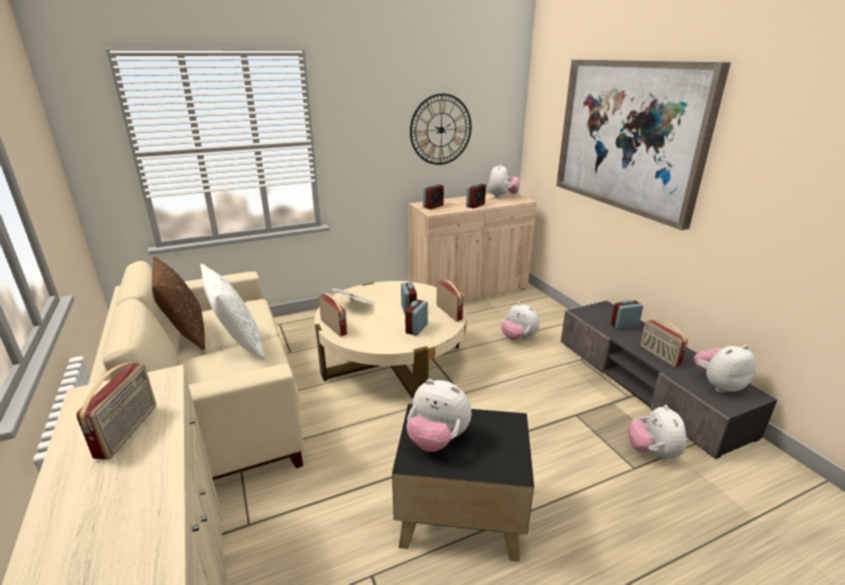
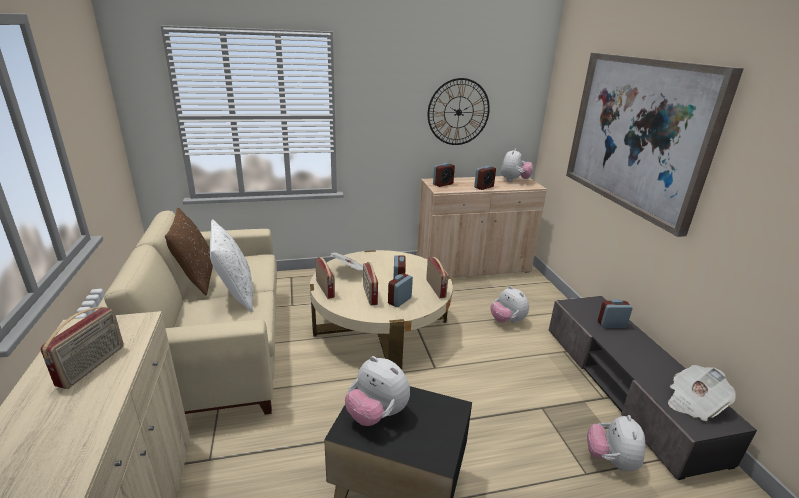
camera: 10 degrees right, 0 degrees up
(659, 355) = (638, 361): radio -> radio (369, 295)
(718, 385) = (693, 403): plush toy -> newspaper

